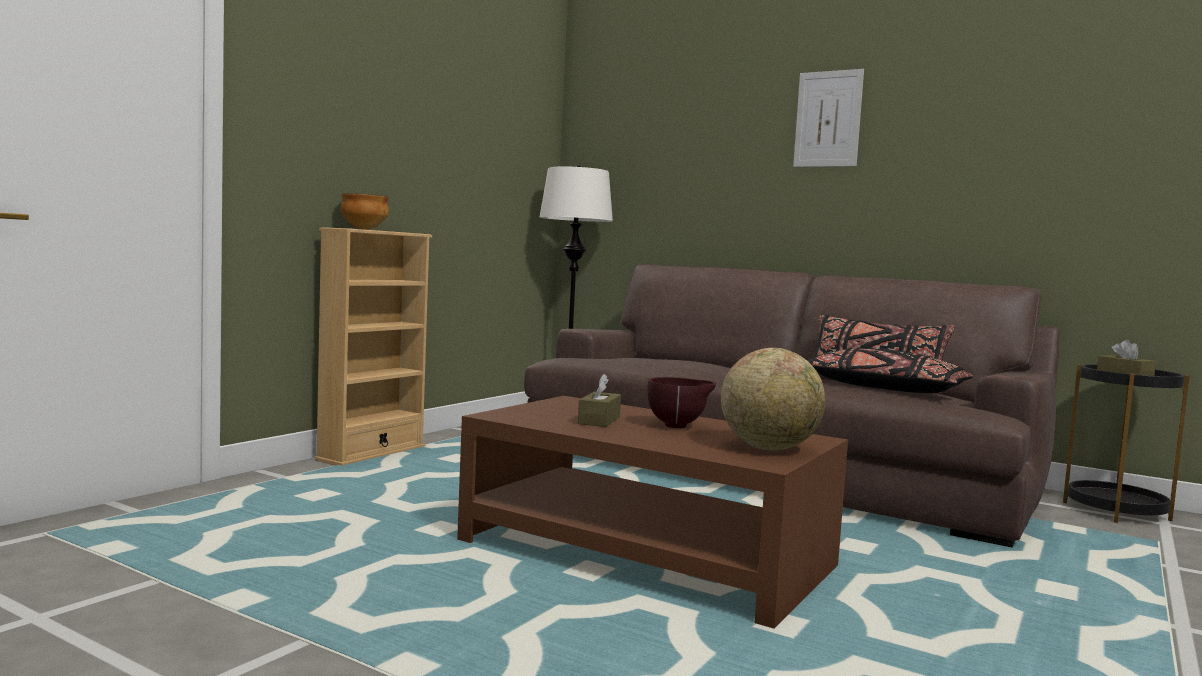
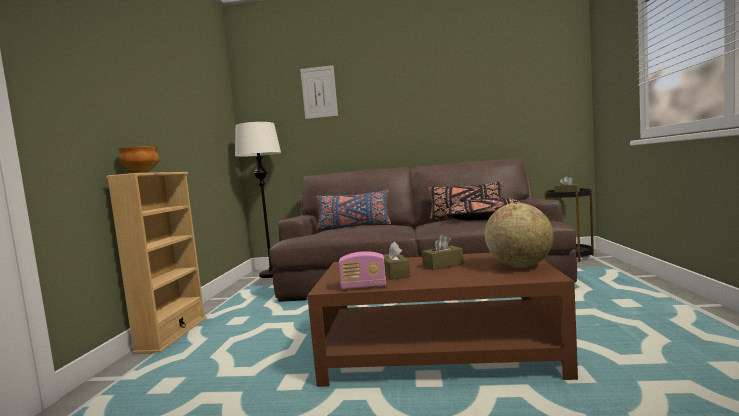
camera: 25 degrees left, 0 degrees up
(533, 422) = (363, 286): none -> radio
(674, 360) = (354, 226): none -> blue pillow
(679, 426) = (443, 265): brown bowl -> brown tissue box
(828, 119) = (398, 84): picture -> picture (319, 92)

